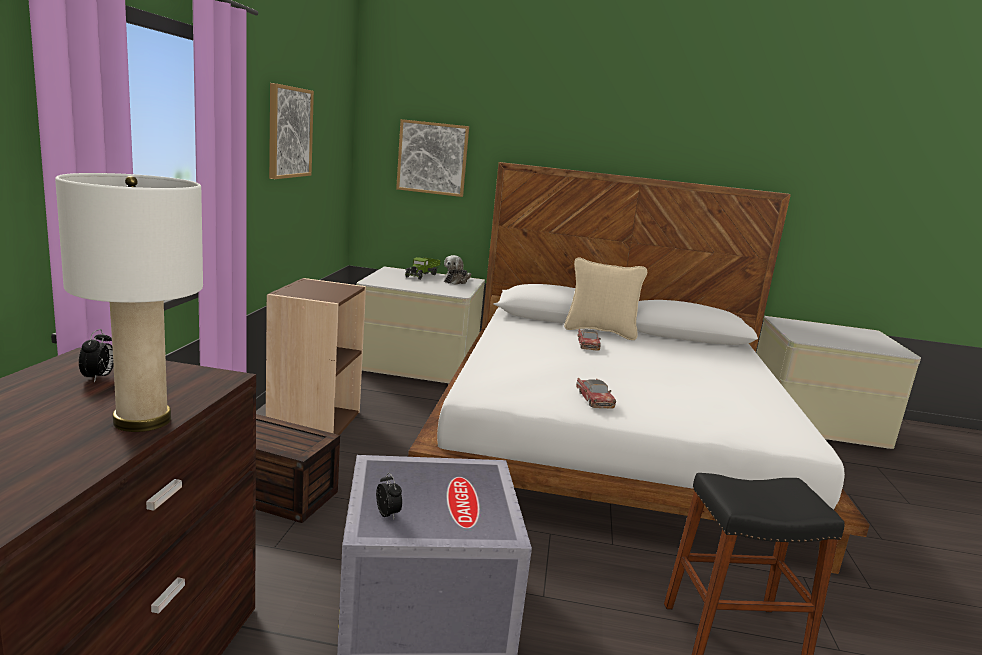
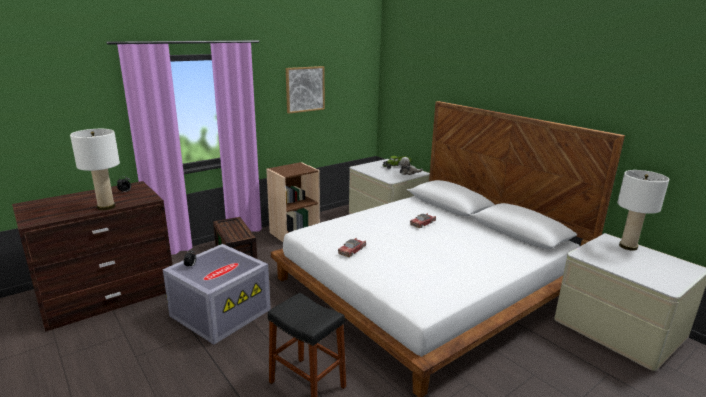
camera: 45 degrees right, 5 degrees up
(432, 158) = (410, 97): picture -> none
(600, 332) = (455, 218): beige pillow -> none
(804, 324) = (627, 246): none -> white table lamp

